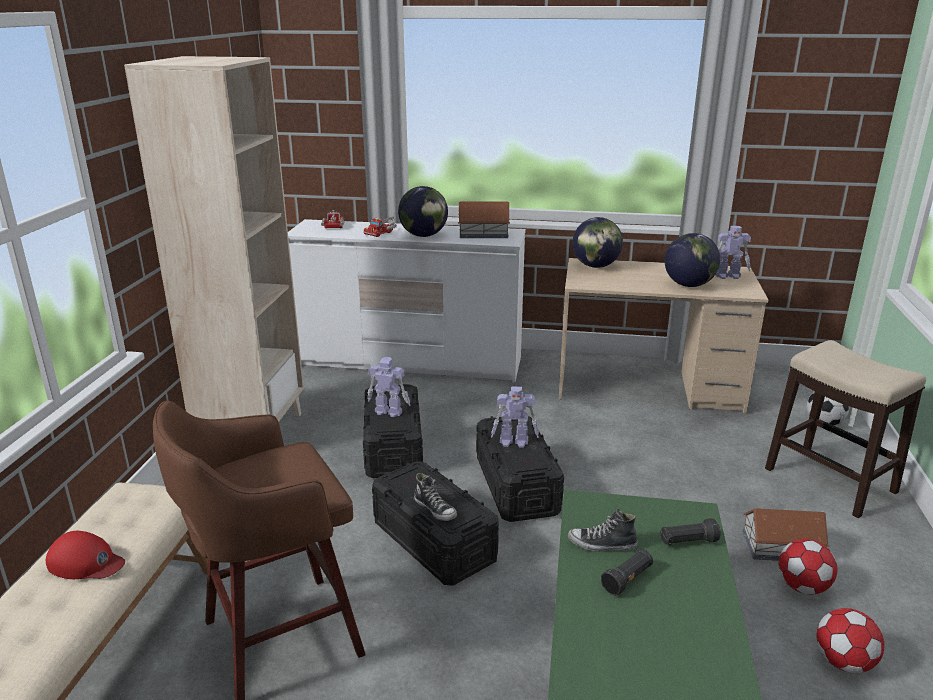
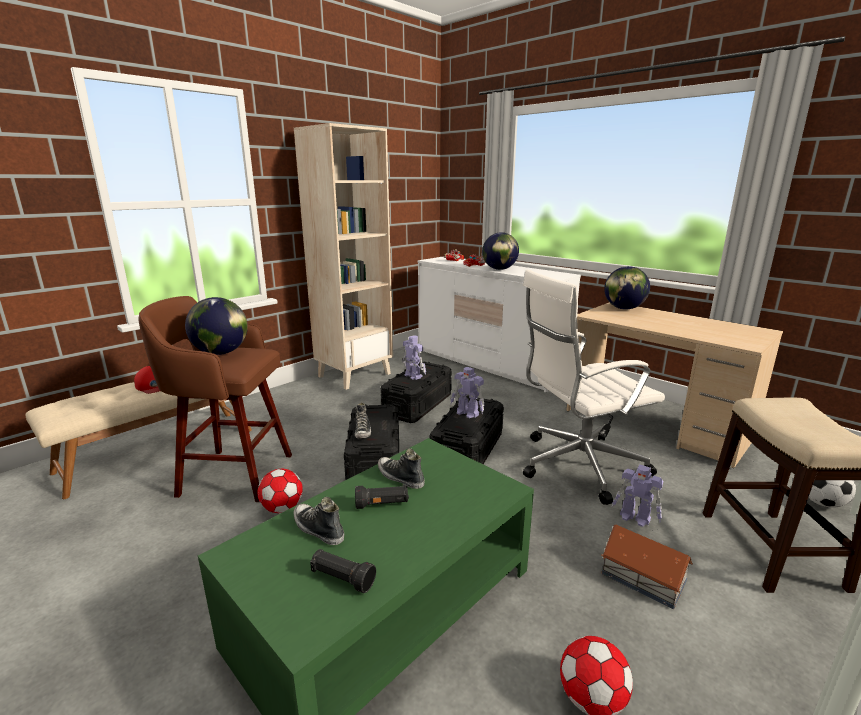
camera: 35 degrees right, 5 degrees down
(484, 233) = (543, 273): toy house -> none
(611, 633) = (318, 529): none -> shoe
(632, 460) = (577, 465): none -> white office chair
(687, 542) = (466, 502): black flashlight -> black flashlight (342, 579)
(688, 285) = (690, 331): globe -> globe (221, 353)
(728, 276) = (744, 332): toy robot -> toy robot (635, 518)
(802, 587) = (625, 617): football -> football (282, 508)

